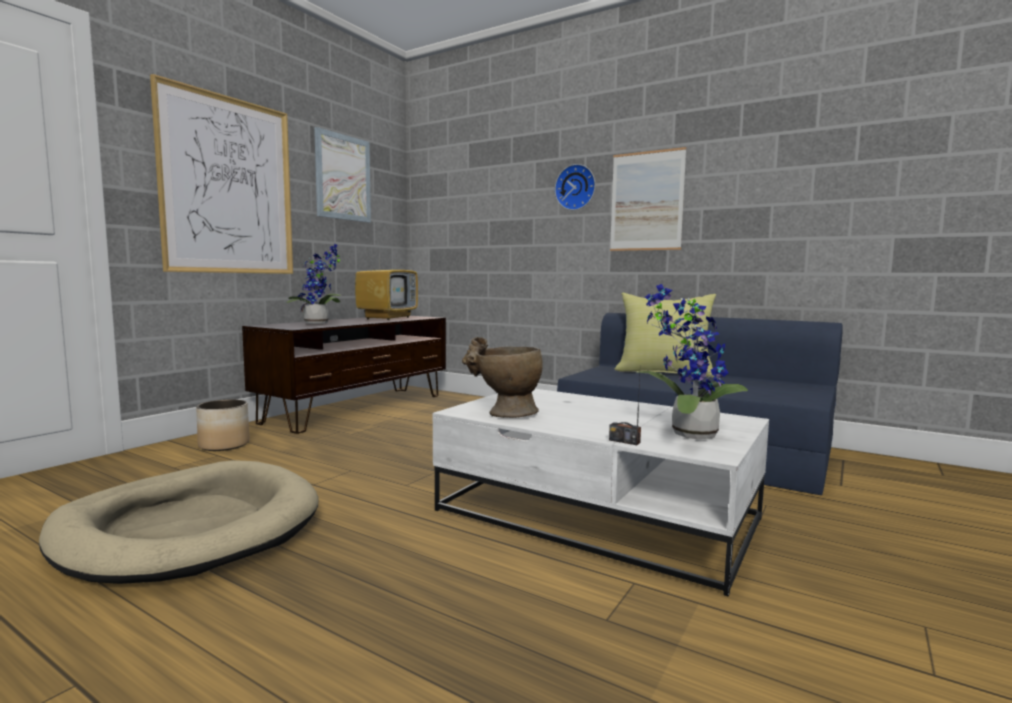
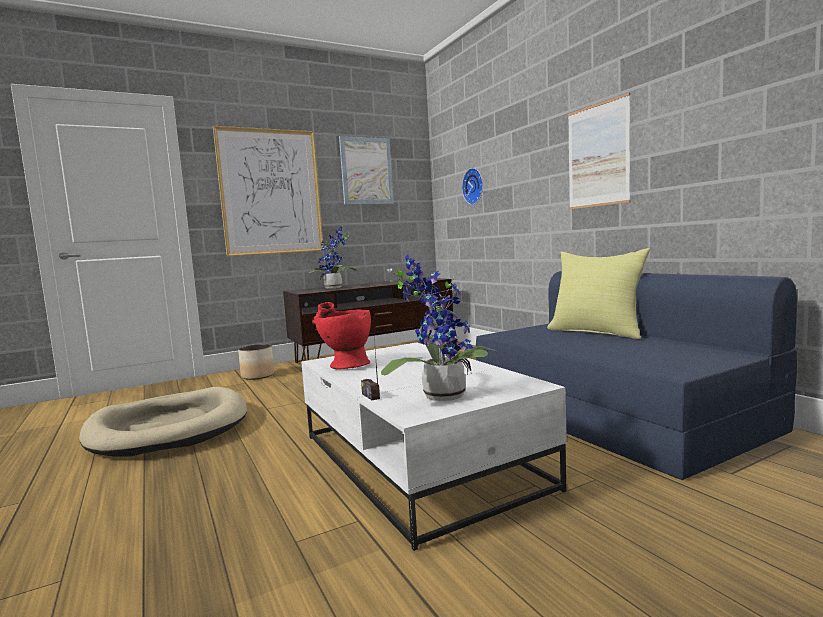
camera: 30 degrees right, 0 degrees up
(387, 318) = (402, 281): television -> none
(504, 414) = (343, 365): beige vase -> red vase
(576, 187) = (541, 151): wall clock -> wall clock (474, 186)

